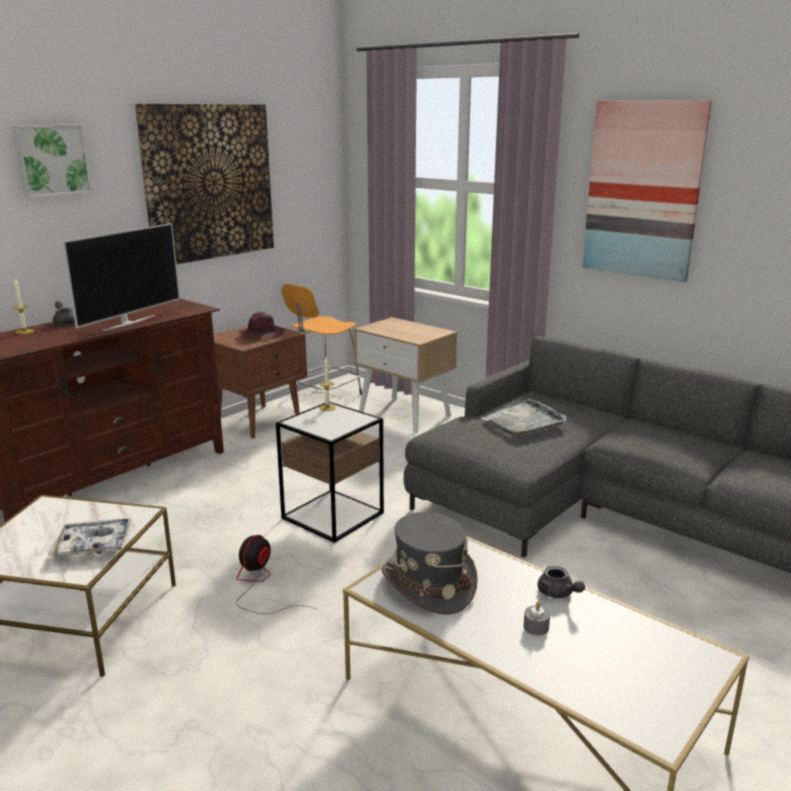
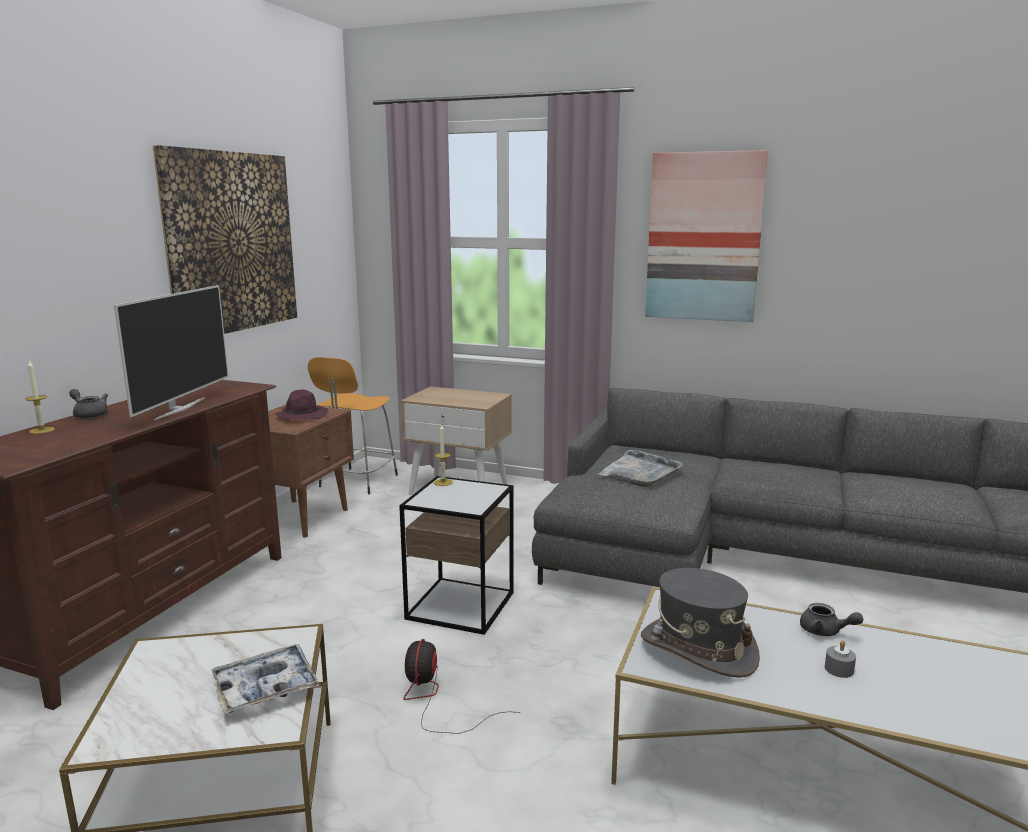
camera: 20 degrees left, 5 degrees down
(52, 160) = (61, 209): picture -> none

